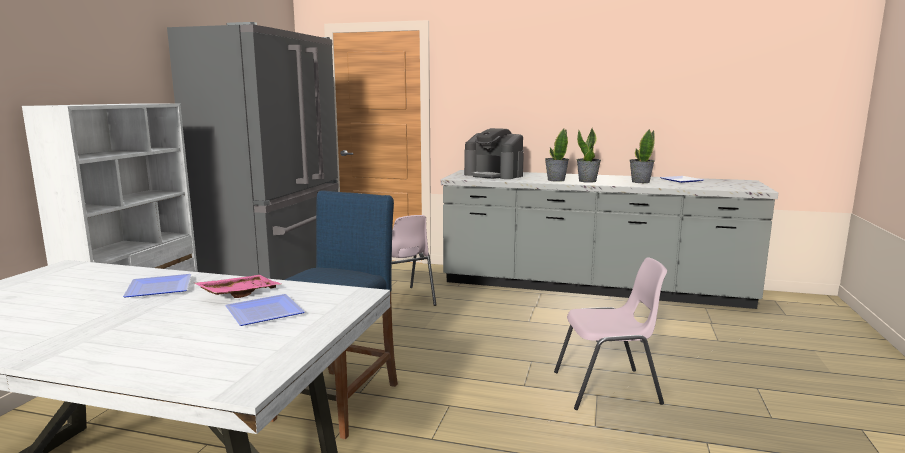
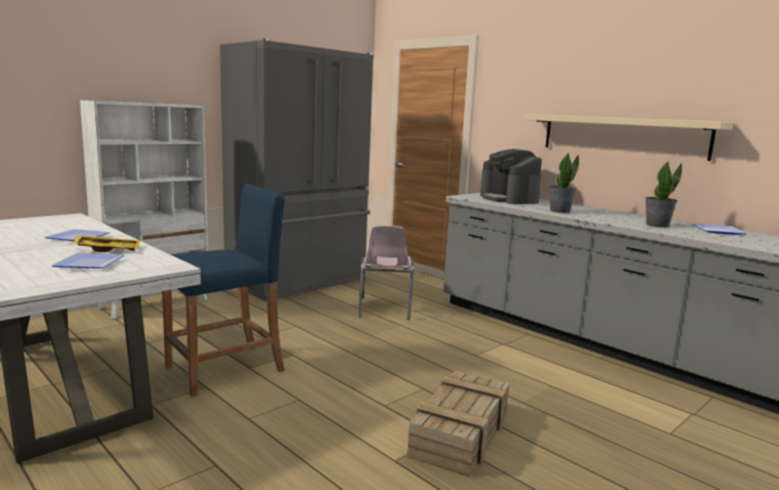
camera: 30 degrees right, 0 degrees up
(238, 293) = (108, 250): pink tray -> yellow tray
(584, 110) = (622, 135): none -> beige shelf
(587, 181) = (593, 216): potted plant -> none
(608, 388) = (460, 435): pink chair -> crate

